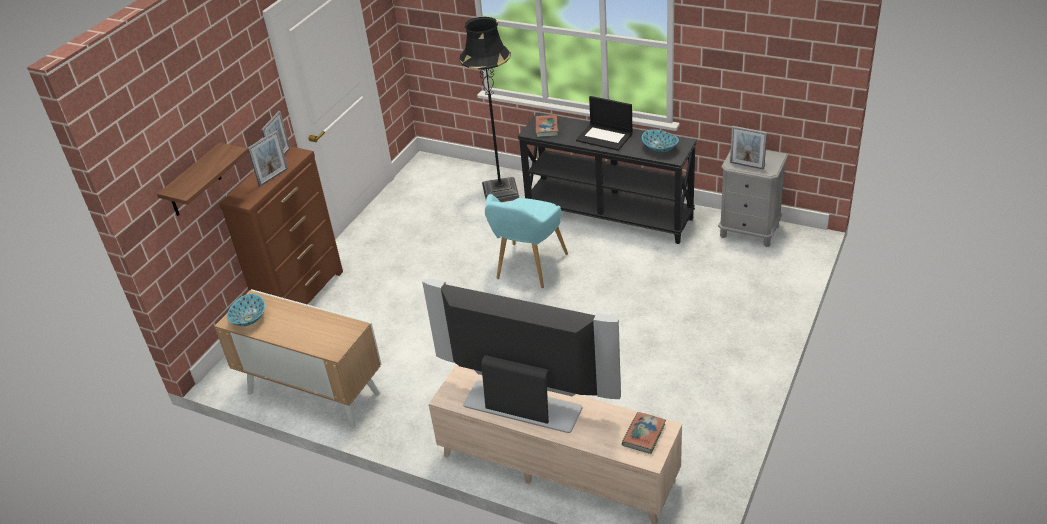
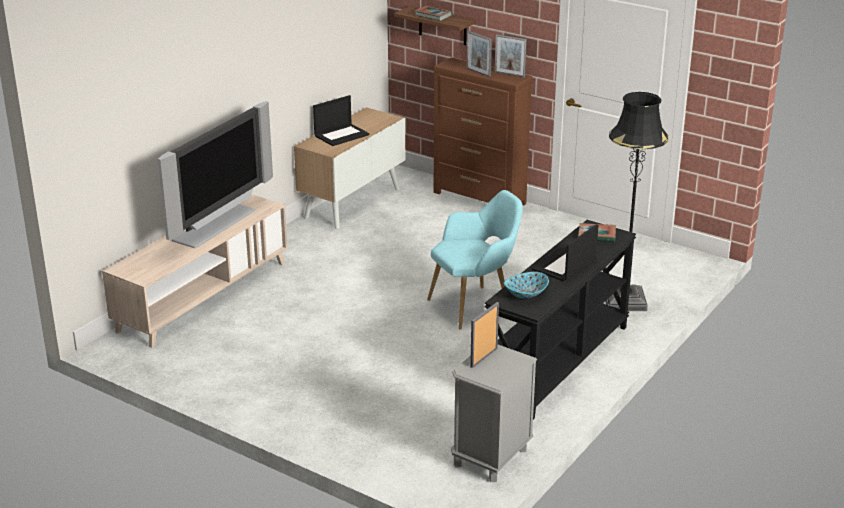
camera: 95 degrees right, 10 degrees down
(249, 319) = (366, 117): bowl -> none
(304, 328) = (341, 135): none -> laptop
(527, 269) = (475, 305): turquoise armchair -> turquoise armchair turned 120 degrees clockwise
(644, 435) = (145, 269): book -> book (433, 15)

